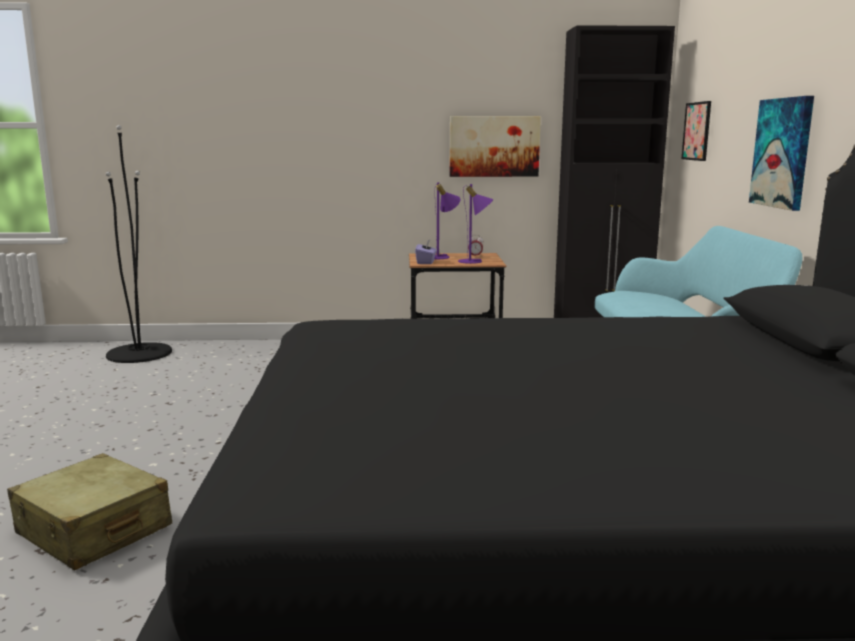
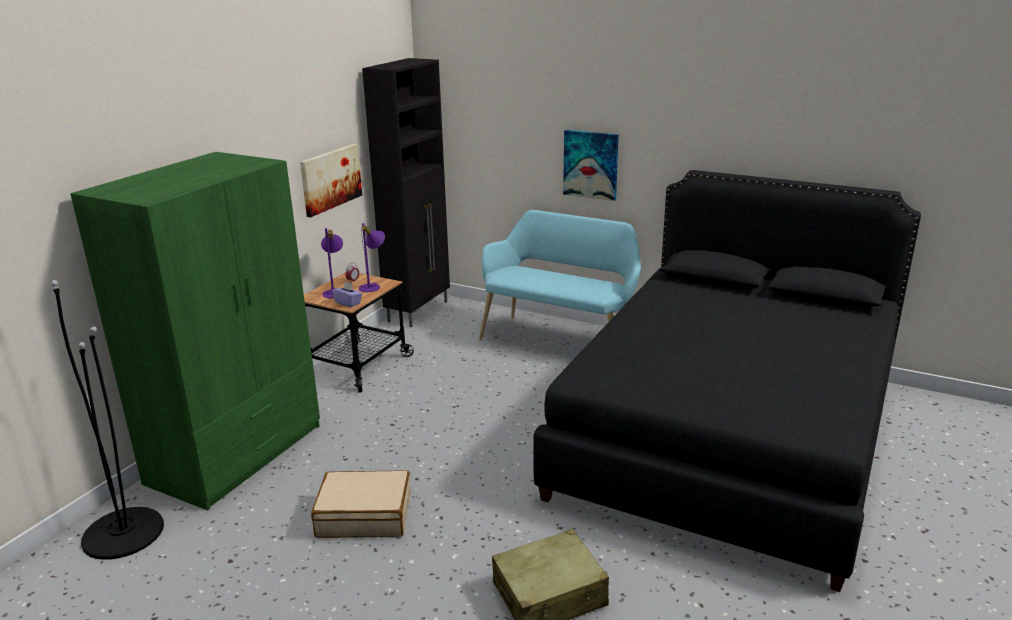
camera: 60 degrees left, 10 degrees up
(202, 412) = (365, 515): none -> beige suitcase
(265, 352) = (237, 454): none -> green wardrobe
(697, 131) = (470, 139): picture -> none

